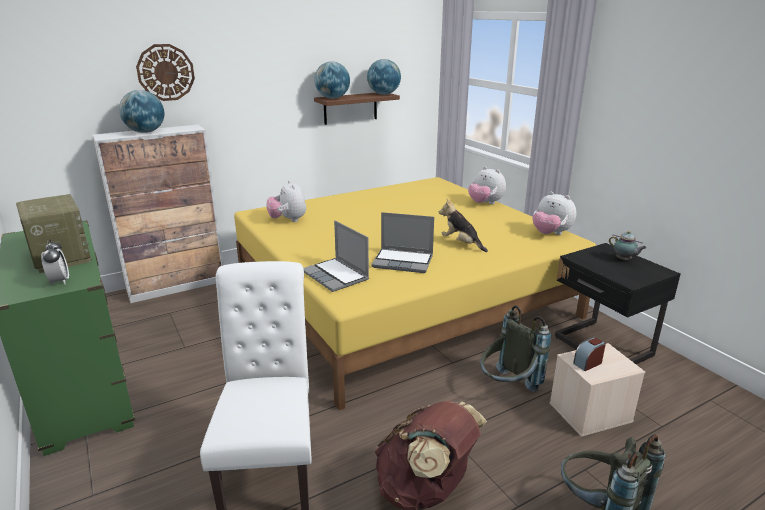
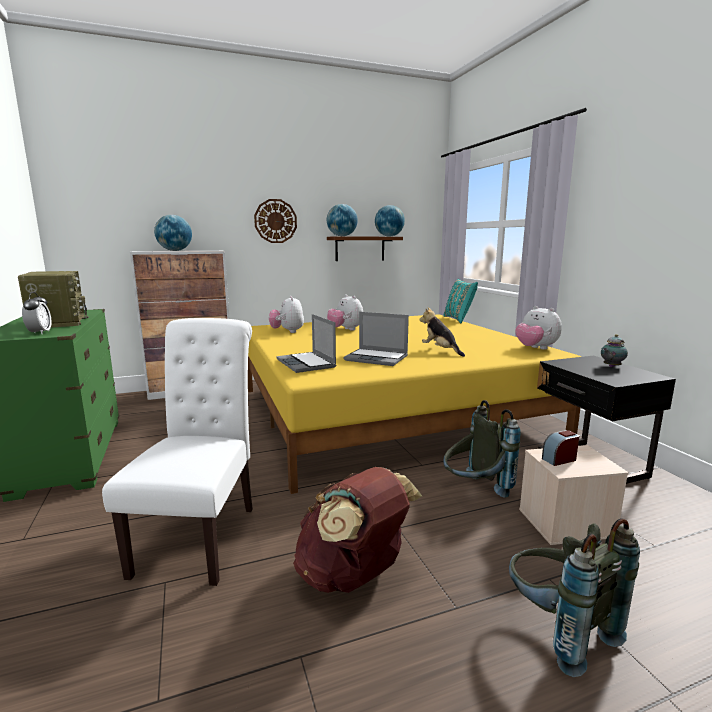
camera: 10 degrees right, 10 degrees down
(166, 72) = (199, 205): wall clock -> wall clock (275, 221)
(462, 186) = (459, 319): none -> turquoise pillow
(485, 203) = (476, 329): plush toy -> plush toy (345, 330)
(624, 260) = (611, 366): teapot -> teapot turned 90 degrees clockwise

